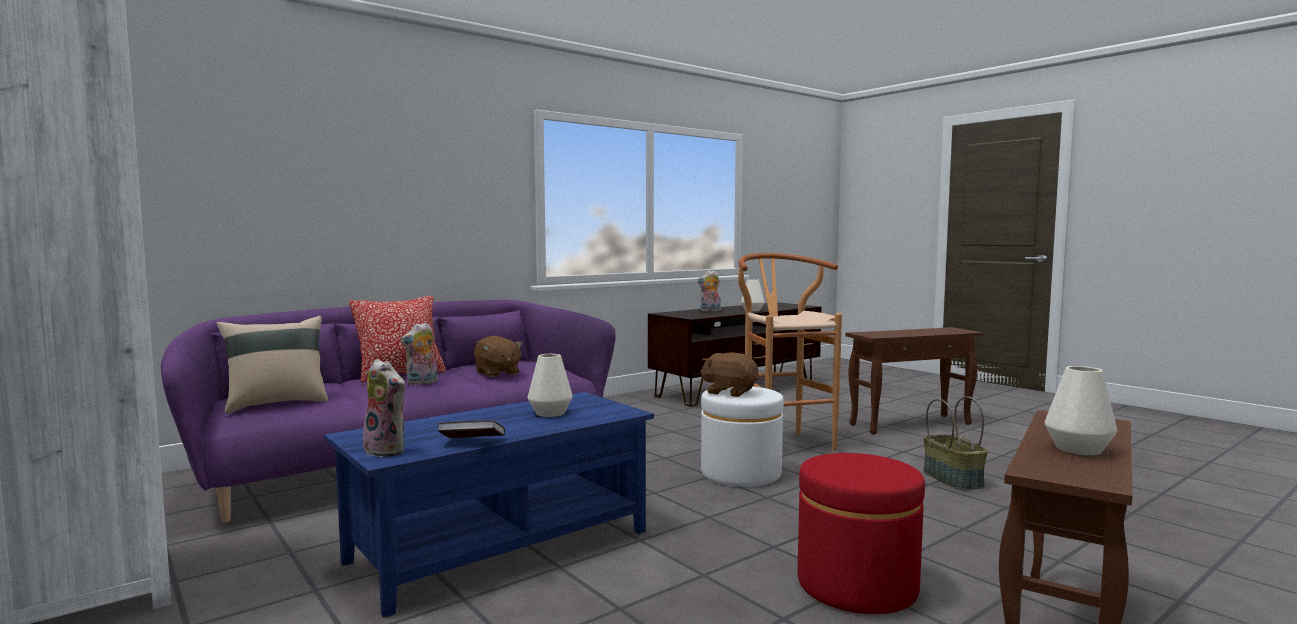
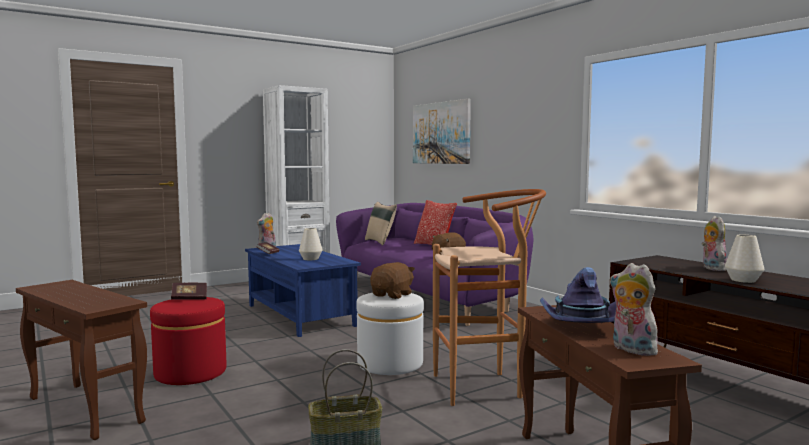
camera: 95 degrees right, 0 degrees up
(225, 174) = (441, 133): none -> picture
(422, 383) = (416, 250): plush toy -> plush toy (631, 349)
(830, 472) = (189, 298): none -> book
(906, 333) = (580, 325): none -> purple hat
(1078, 449) = (70, 293): white vase -> none

